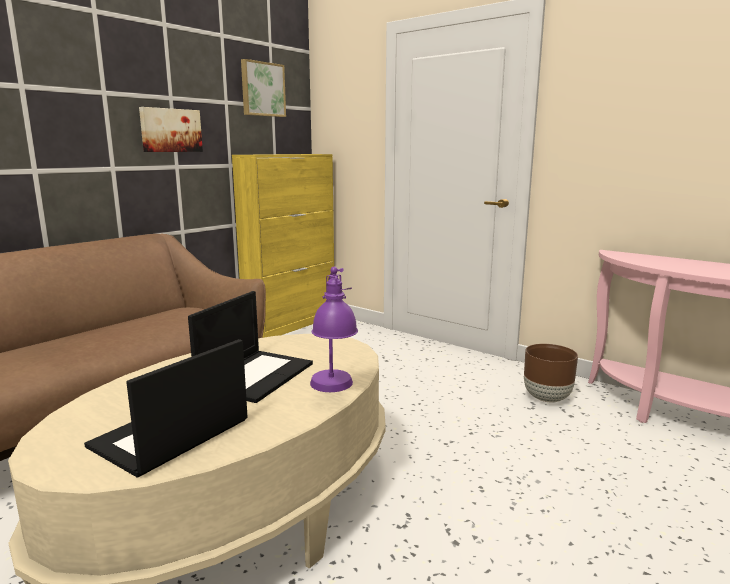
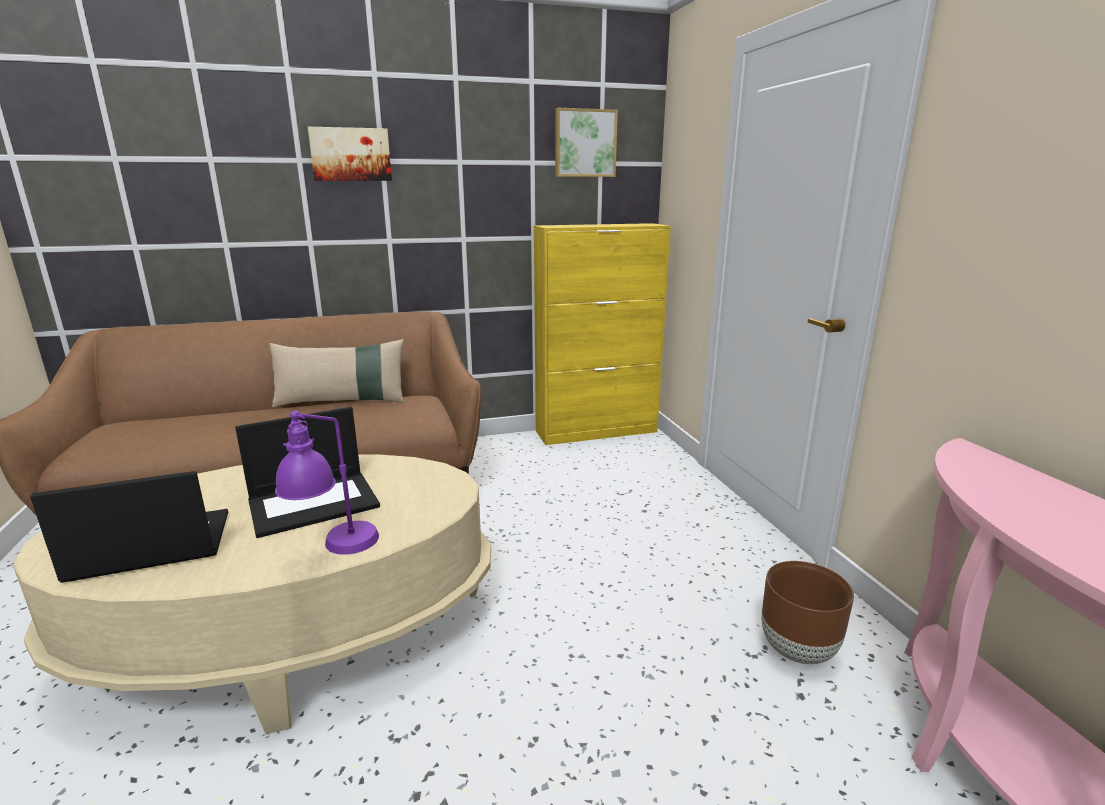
camera: 35 degrees right, 5 degrees up
(114, 323) = (342, 401): none -> beige pillow
(170, 130) = (456, 199): picture -> picture (351, 154)

